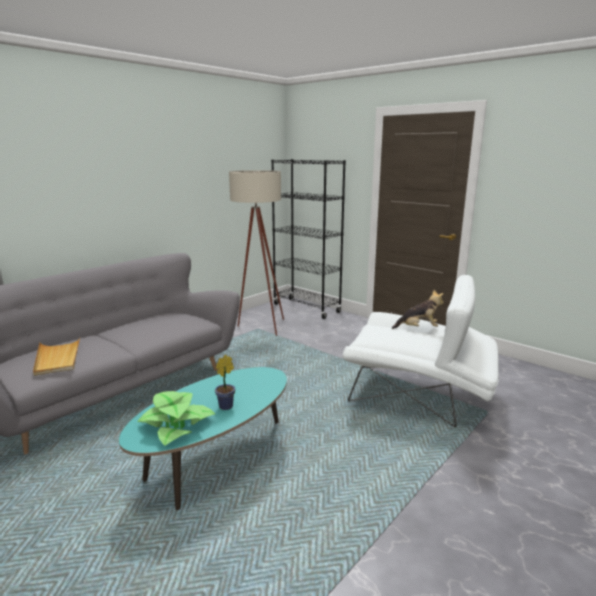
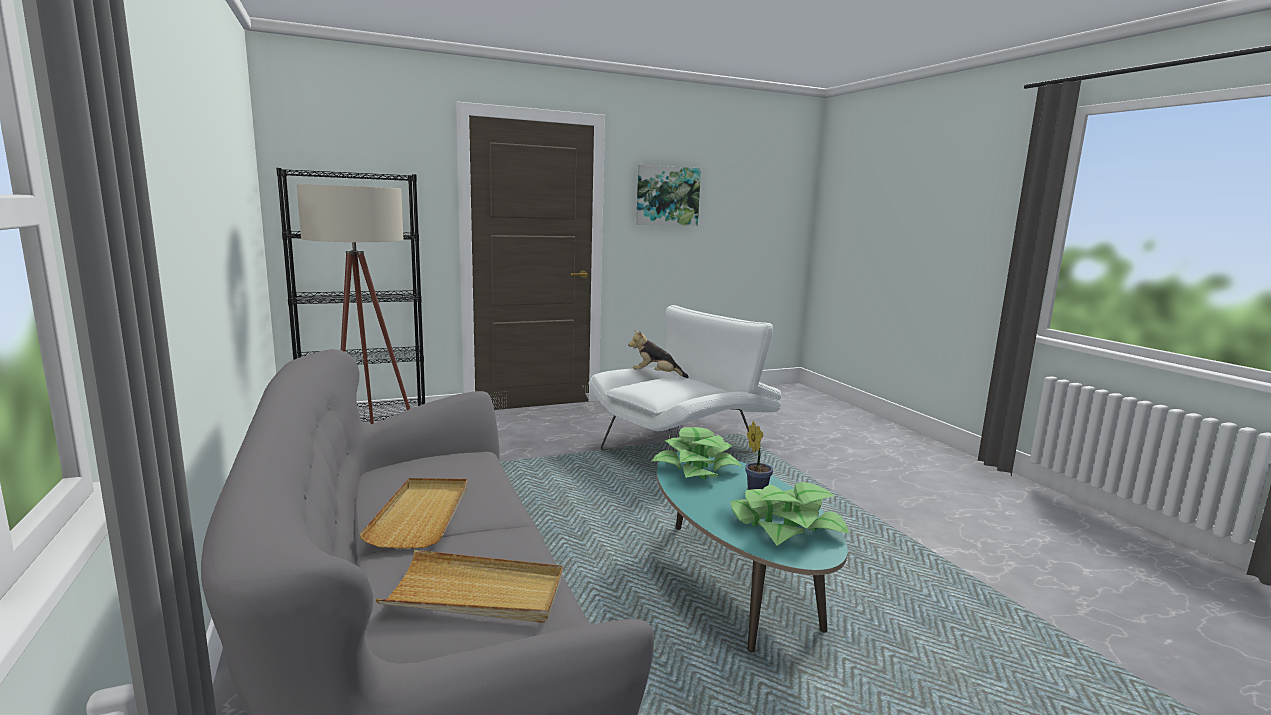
camera: 65 degrees left, 5 degrees down
(126, 331) = (421, 515): none -> beige tray
(252, 379) = (696, 468): none -> potted plant
(418, 328) = (656, 375): plush toy -> plush toy turned 105 degrees counterclockwise
(545, 172) = (667, 196): none -> picture

